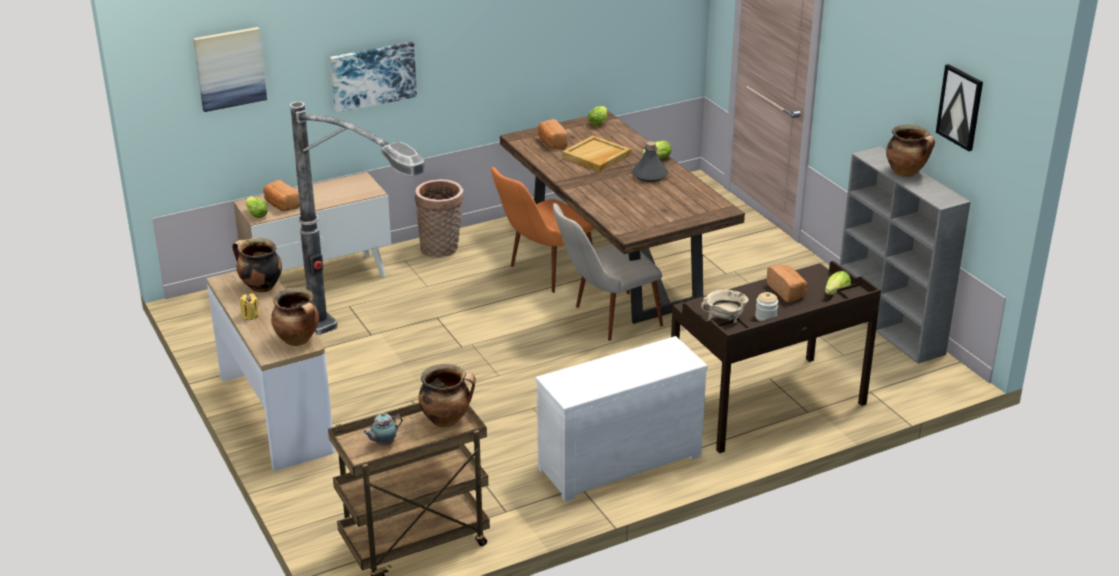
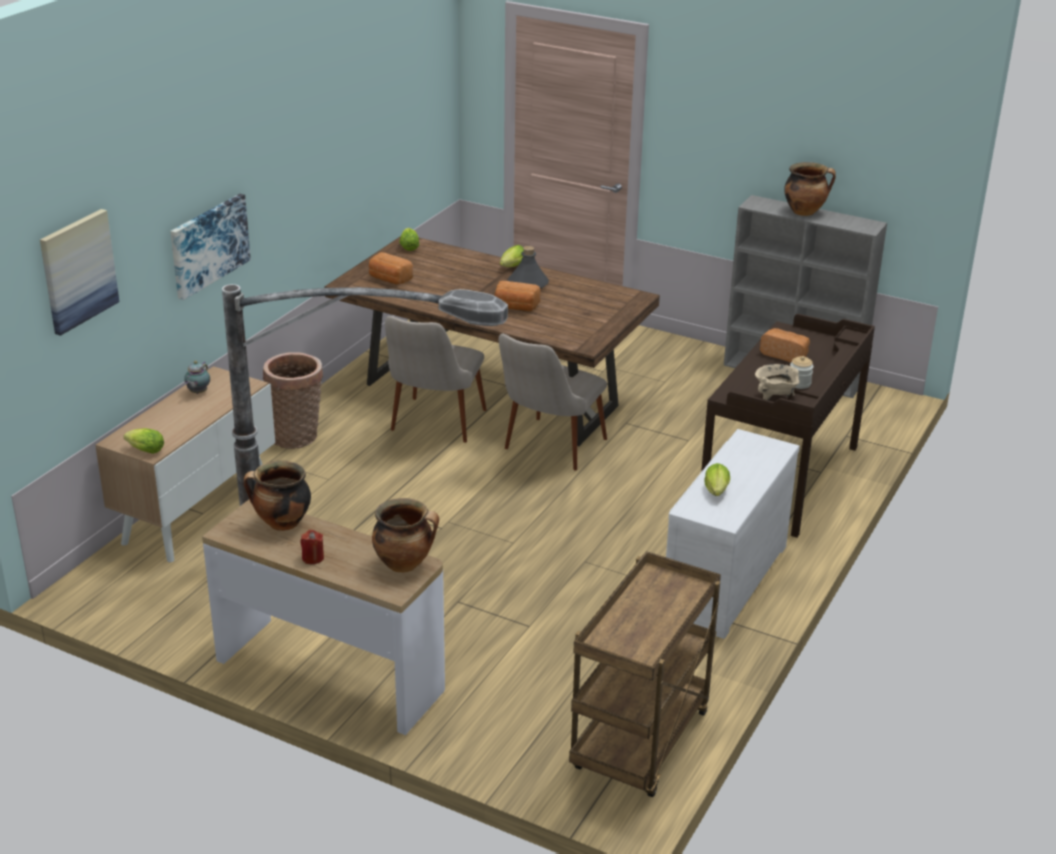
camera: 35 degrees left, 0 degrees up
(250, 315) = (313, 558): yellow candle -> red candle
(281, 205) = (161, 431): bread -> bread (516, 307)
(383, 444) = (637, 634): teapot -> teapot (197, 393)
(447, 420) = (664, 585): cooking pot -> none
(542, 274) = (433, 428): orange chair -> beige chair
(596, 156) = (452, 280): beige tray -> none
(835, 294) = (825, 344): lettuce -> lettuce (716, 492)
(960, 107) = (863, 131): picture -> none

